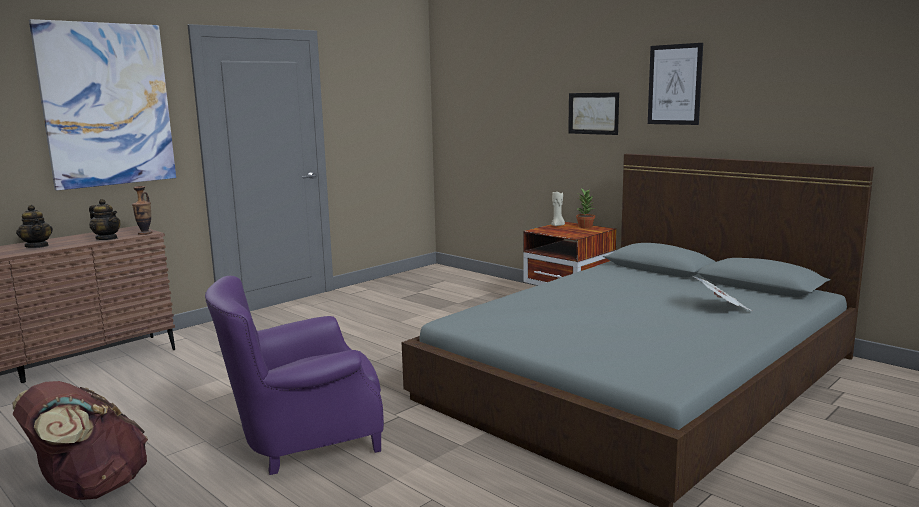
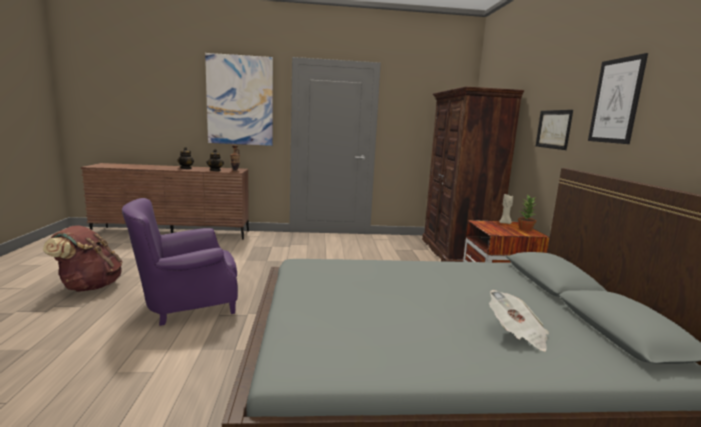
camera: 40 degrees right, 0 degrees up
(302, 440) = (186, 305): purple armchair -> purple armchair turned 45 degrees counterclockwise
(466, 281) = (455, 252): none -> brown wardrobe

